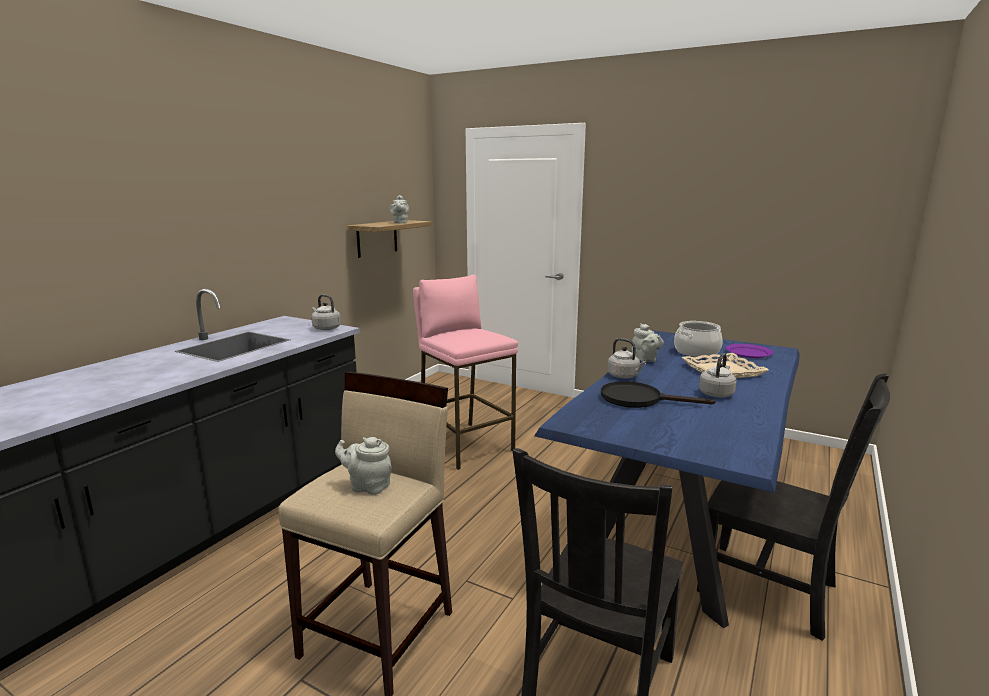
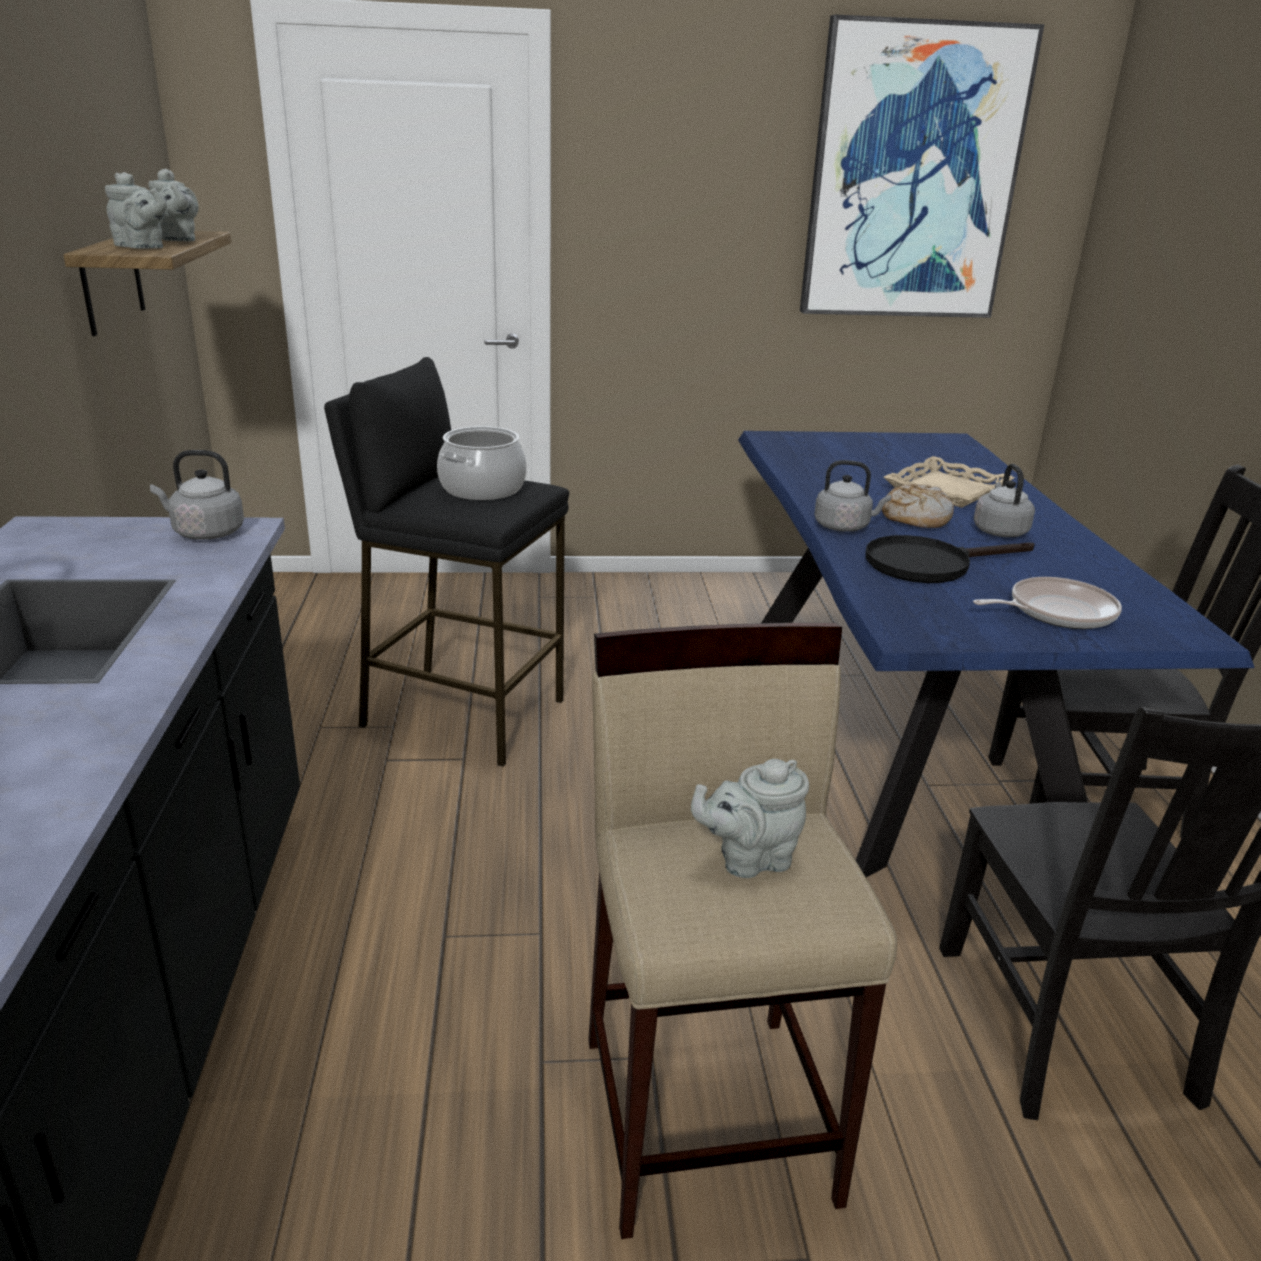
camera: 35 degrees left, 10 degrees up
(465, 444) = (462, 713): pink stool -> black stool
(645, 359) = (823, 489): grey teapot -> grey teapot (142, 247)
(673, 433) = (1056, 612): none -> frying pan
(674, 379) = (914, 518): none -> bread
(696, 352) = (866, 462): cooking pot -> cooking pot (483, 489)
(749, 353) = (927, 451): purple plate -> none
(785, 194) = (912, 175): none -> picture

